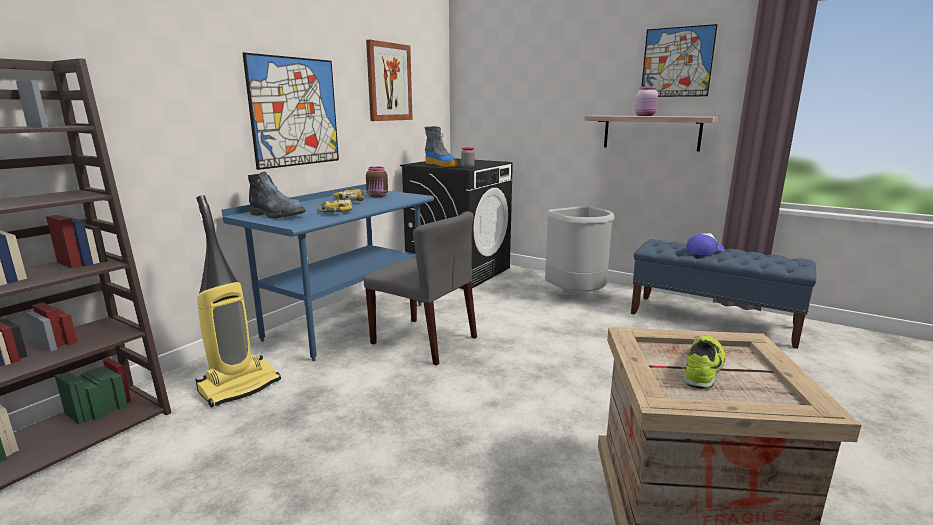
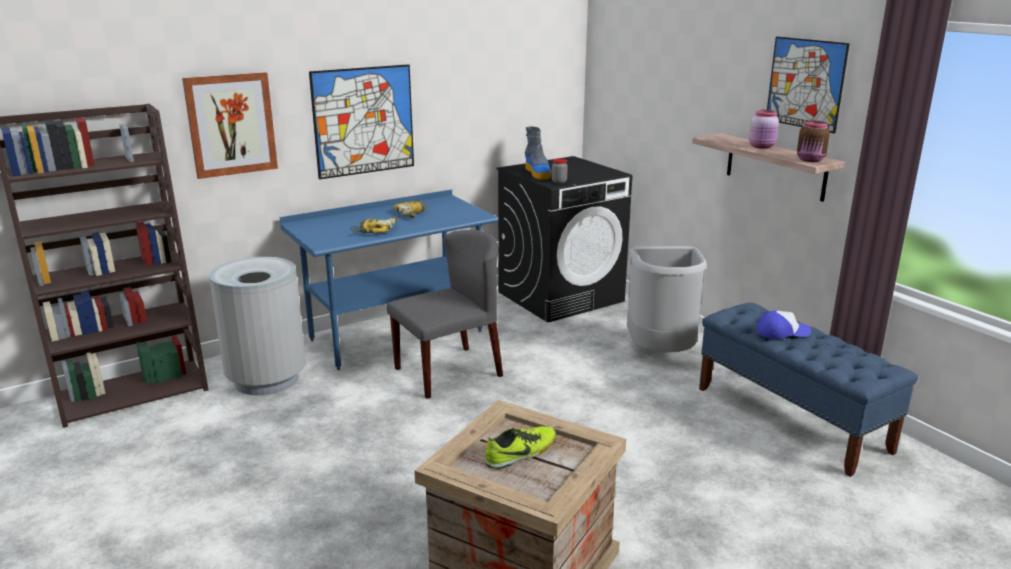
camera: 25 degrees right, 5 degrees up
(239, 386) = (267, 379): vacuum cleaner -> grey trash can
(278, 215) = (322, 229): boot -> none
(378, 196) = (442, 210): brown jar -> brown jar (811, 160)
(389, 82) = (488, 76): picture -> picture (231, 124)
(425, 340) = (448, 371): grey chair -> grey chair turned 90 degrees counterclockwise

